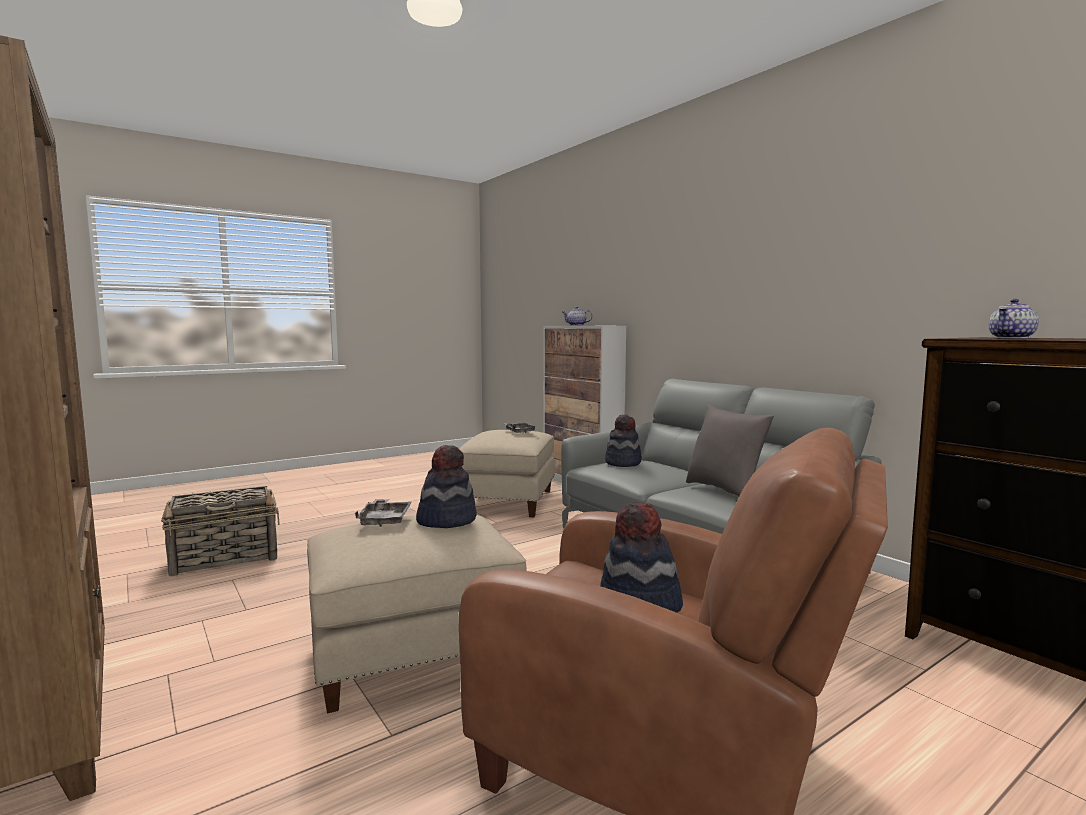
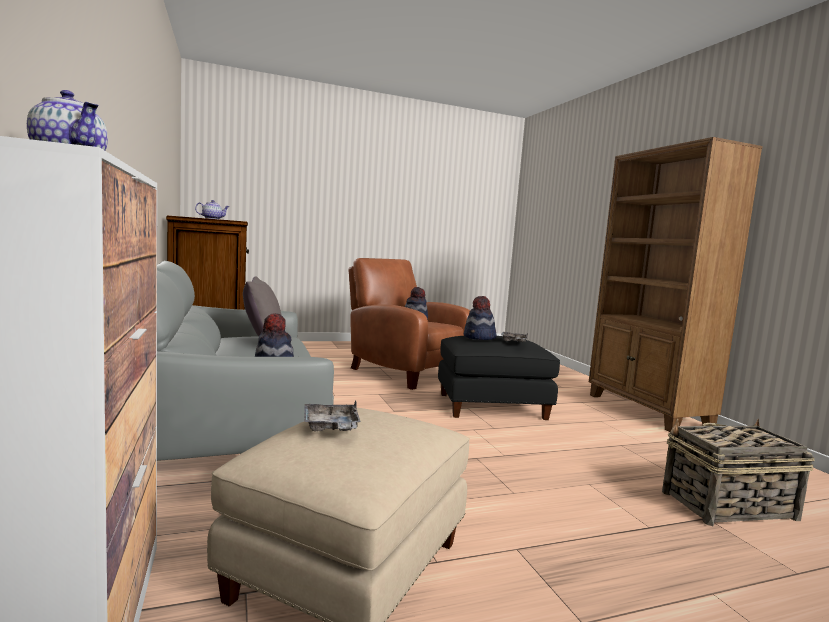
camera: 165 degrees left, 0 degrees up
(415, 653) = (491, 407): beige ottoman -> black ottoman

